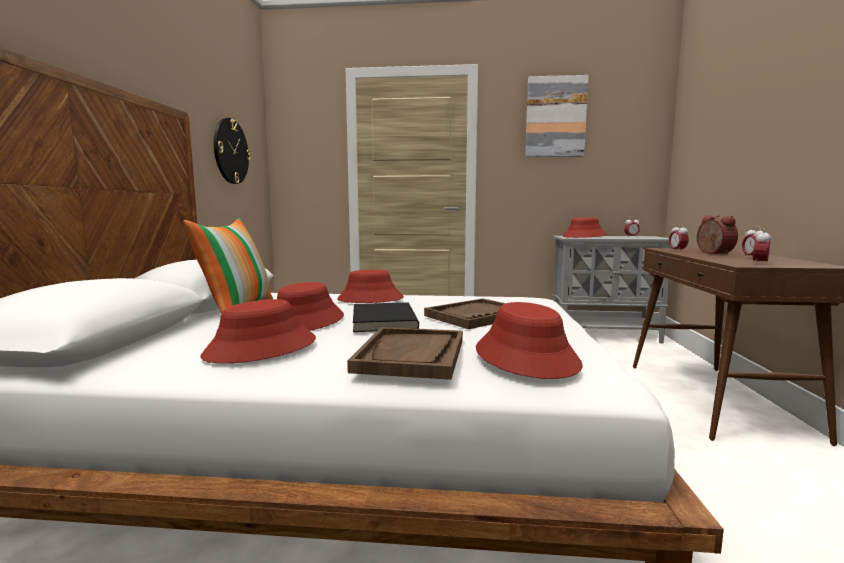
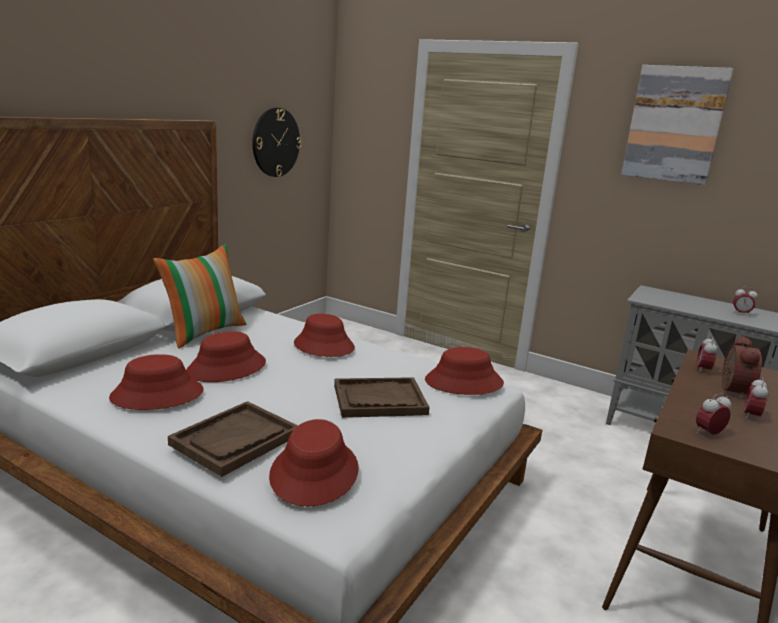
camera: 25 degrees right, 10 degrees up
(382, 320) = (283, 385): black book -> none
(584, 236) = (673, 299): red hat -> red hat (463, 382)

